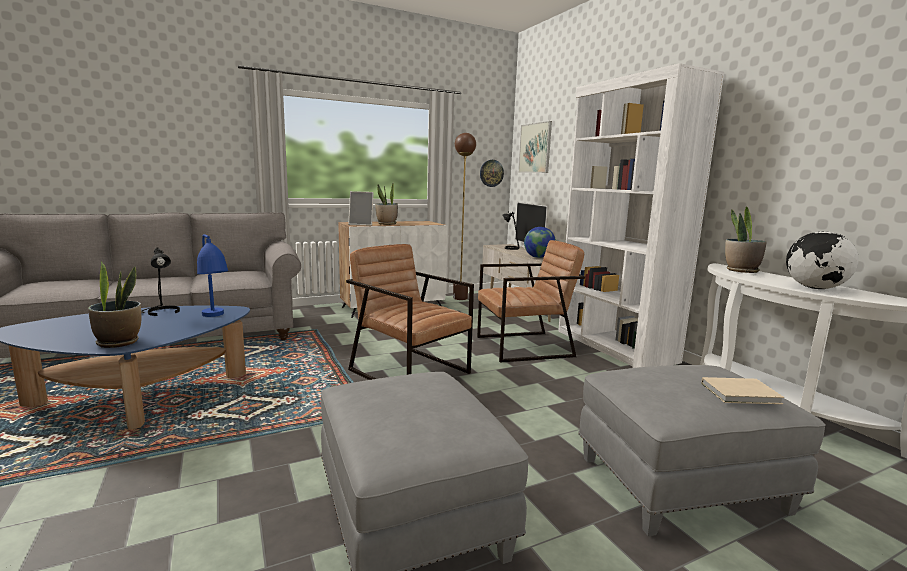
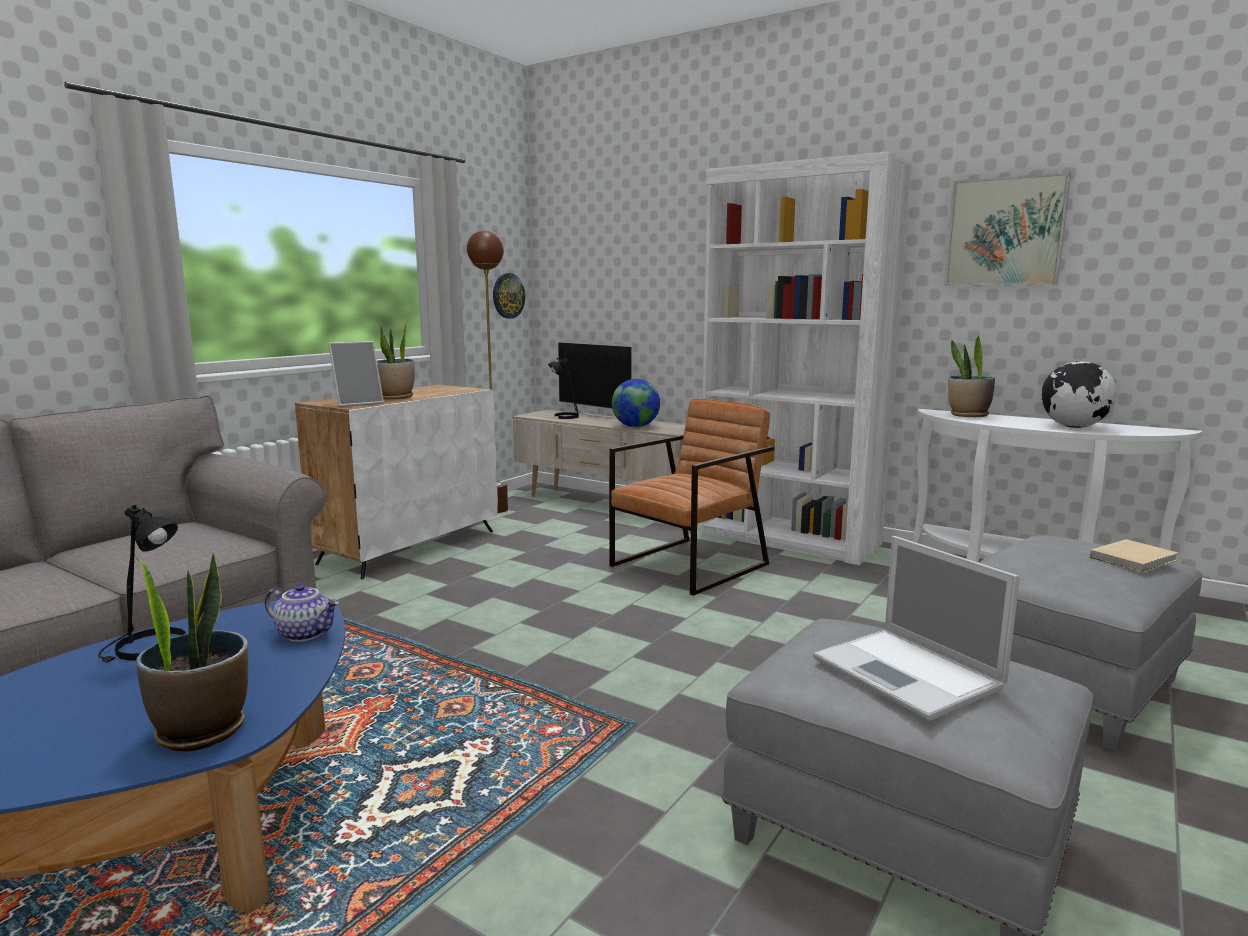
camera: 30 degrees left, 0 degrees up
(215, 319) = (306, 633): blue table lamp -> teapot
(400, 404) = (909, 674): none -> laptop
(409, 371) = (593, 642): brown armchair -> none
(535, 148) = (583, 255): picture -> picture (1005, 232)

